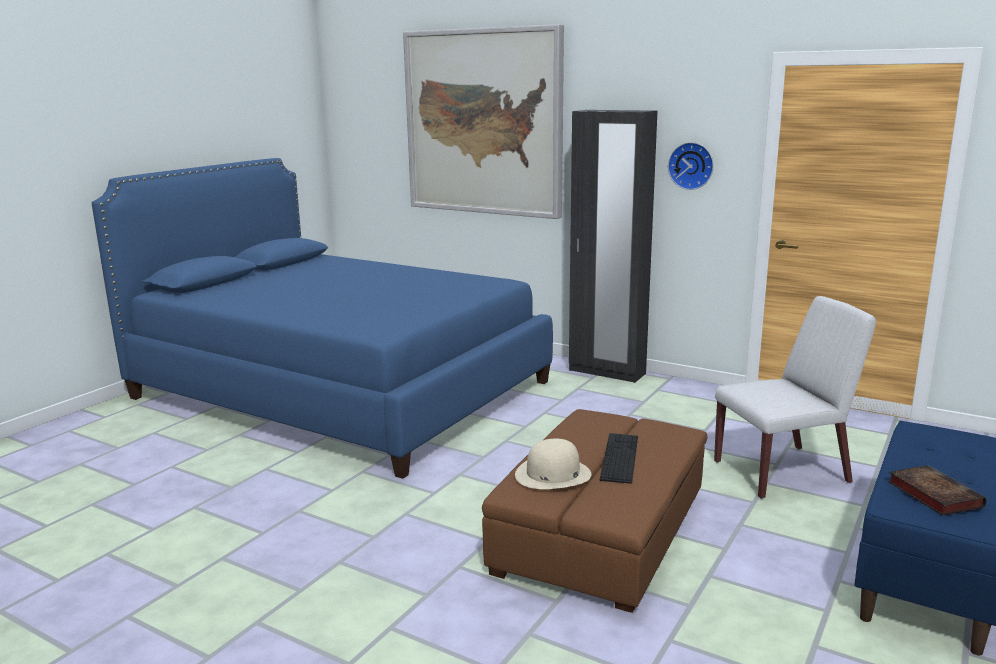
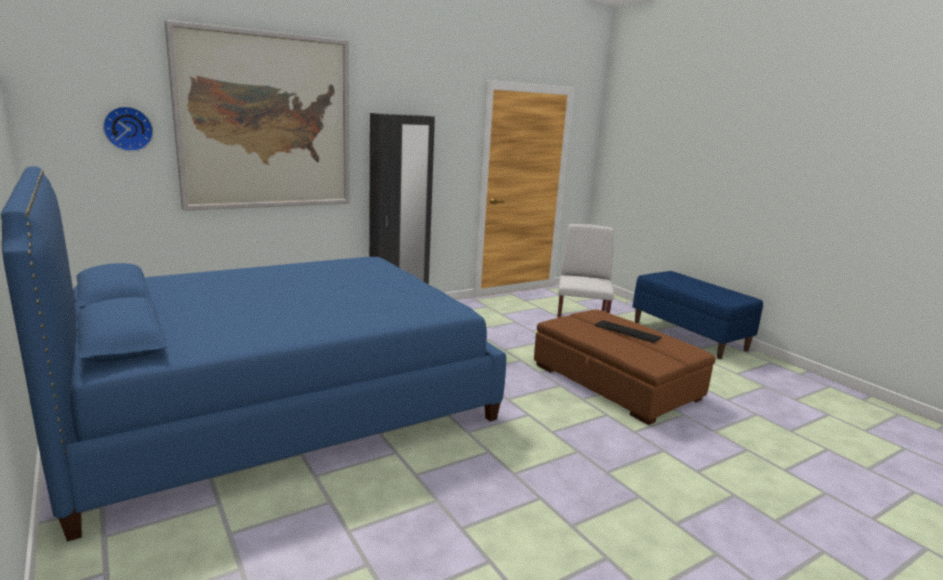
camera: 65 degrees left, 0 degrees up
(552, 474) = (639, 350): beige hat -> none
(691, 165) = (441, 154): wall clock -> wall clock (128, 128)
(932, 494) = (716, 294): book -> none

